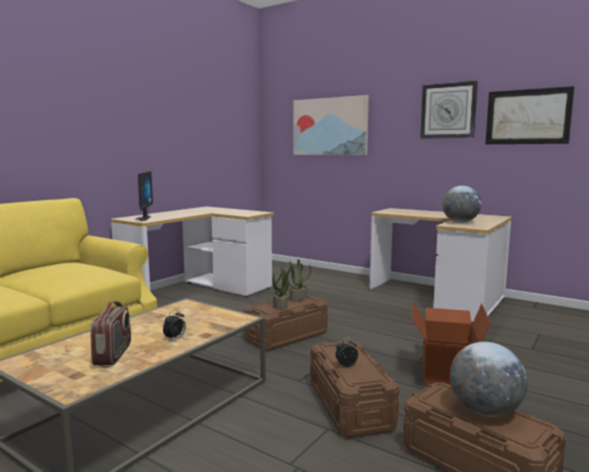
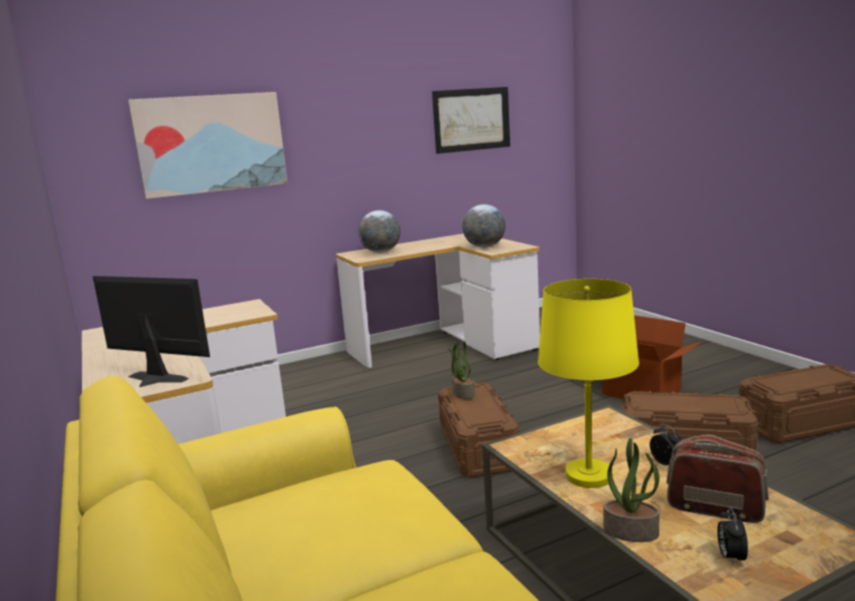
camera: 60 degrees left, 5 degrees up
(151, 322) = (589, 476): none -> yellow table lamp
(280, 306) = (482, 408): potted plant -> potted plant (631, 531)
(346, 365) = (696, 407): alarm clock -> alarm clock (730, 557)
(448, 111) = (389, 114): wall clock -> none
(484, 411) = (804, 377): globe -> globe (381, 252)

